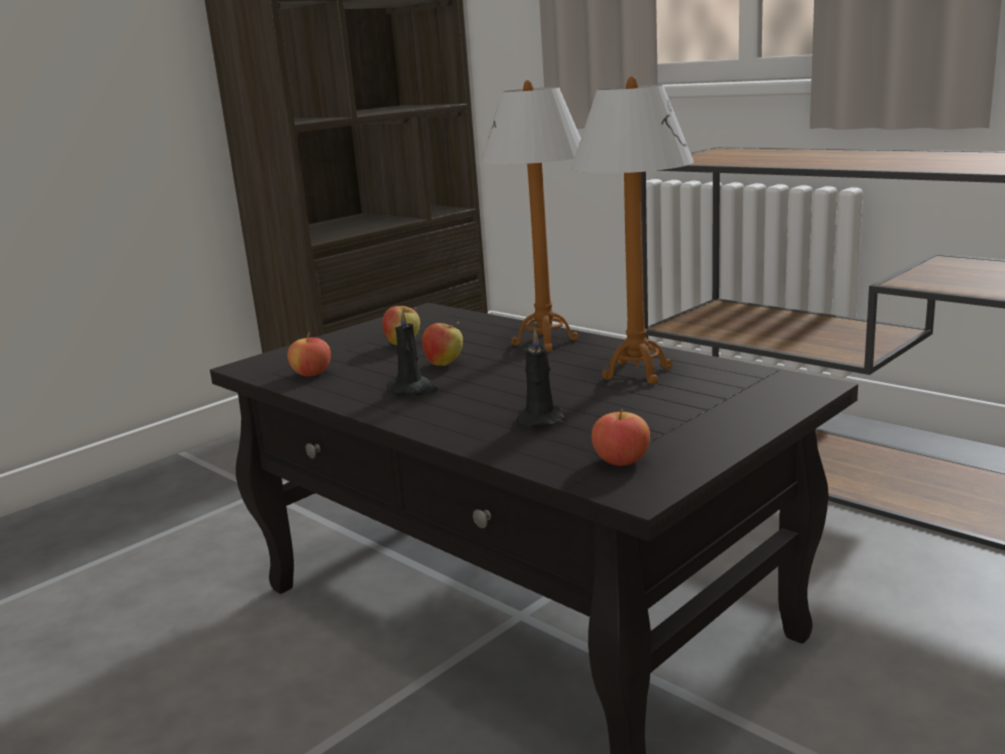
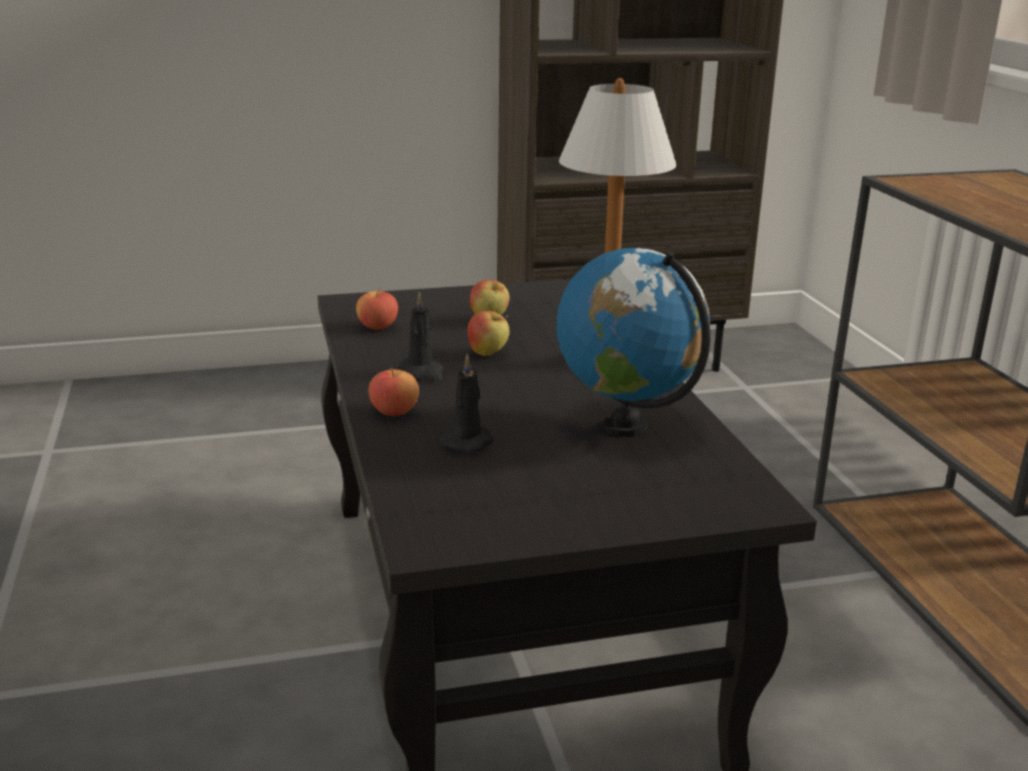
camera: 30 degrees right, 5 degrees up
(621, 461) = (461, 510): apple -> apple (394, 411)
(636, 373) = (626, 426): table lamp -> globe

